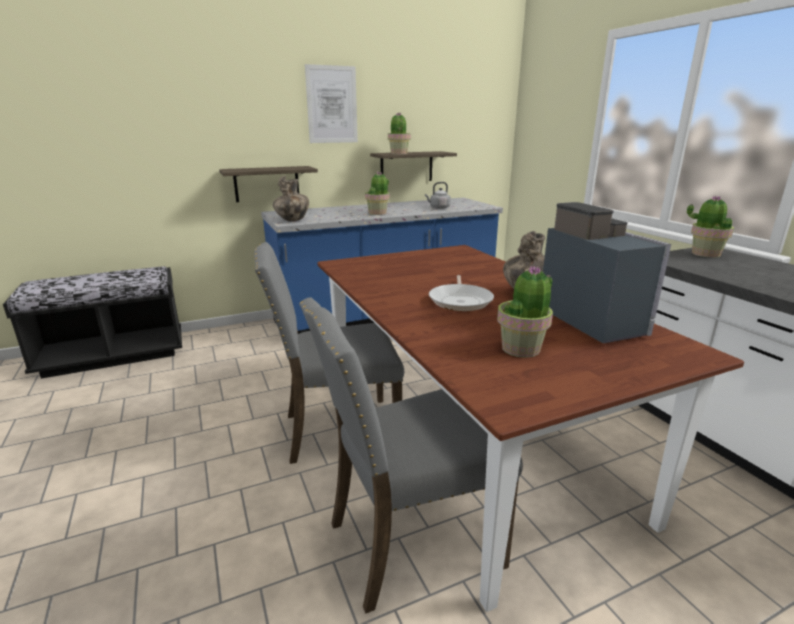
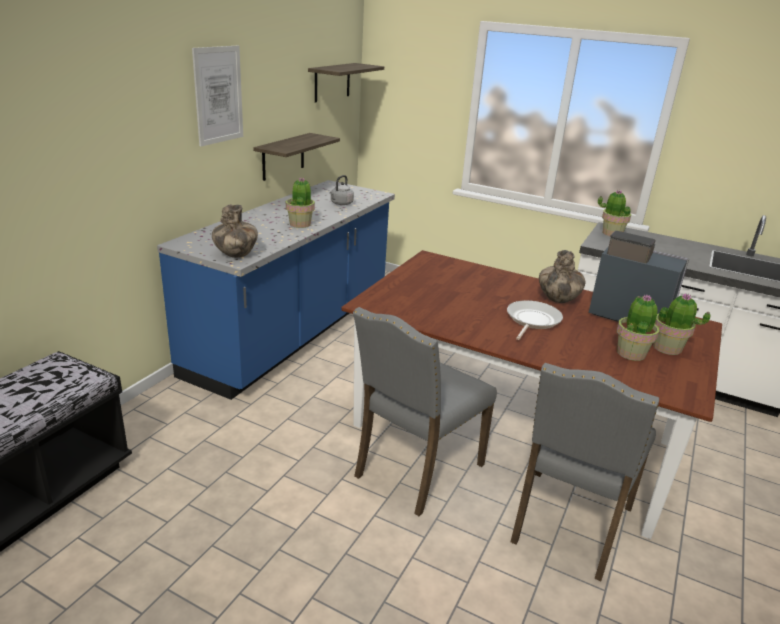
camera: 40 degrees left, 5 degrees up
(267, 184) = (159, 207): shelf -> shelf (332, 82)
(399, 153) = (290, 146): potted plant -> potted plant (667, 348)
(461, 300) = (532, 320): frying pan -> frying pan turned 120 degrees counterclockwise

